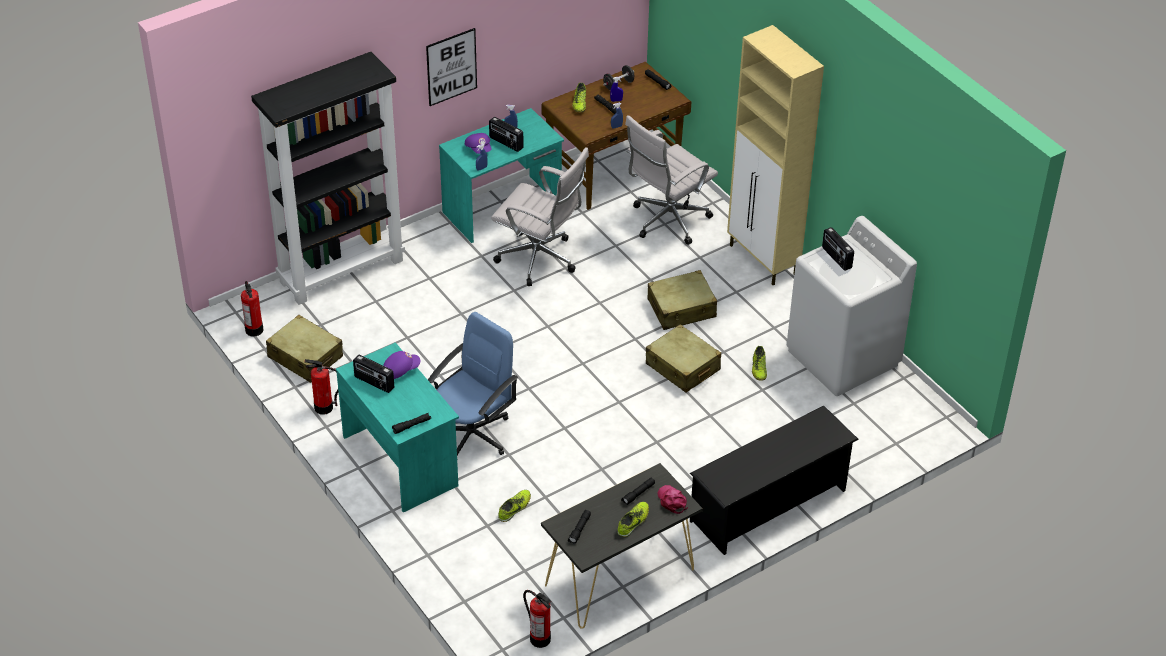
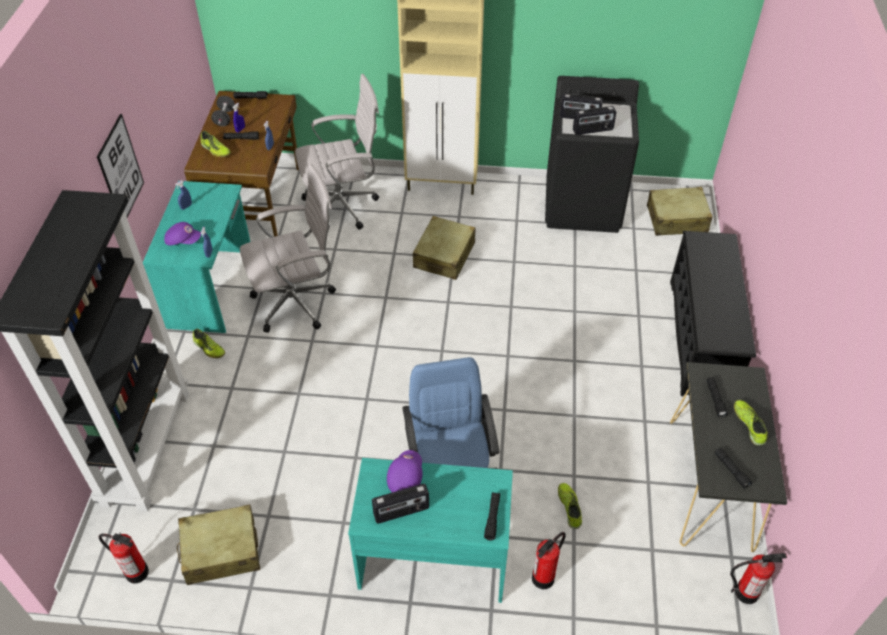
camera: 50 degrees left, 5 degrees up
(324, 408) = (303, 580): fire extinguisher -> fire extinguisher (543, 578)
(506, 143) = (199, 220): radio -> radio (593, 130)
(667, 221) = (344, 206): white office chair -> white office chair turned 105 degrees counterclockwise
(672, 501) = (741, 382): pink cap -> none
(682, 367) = (507, 294): beige suitcase -> beige suitcase (677, 219)
(759, 369) = (551, 254): shoe -> shoe (209, 349)
(843, 358) = (583, 205): white washing machine -> black washing machine

